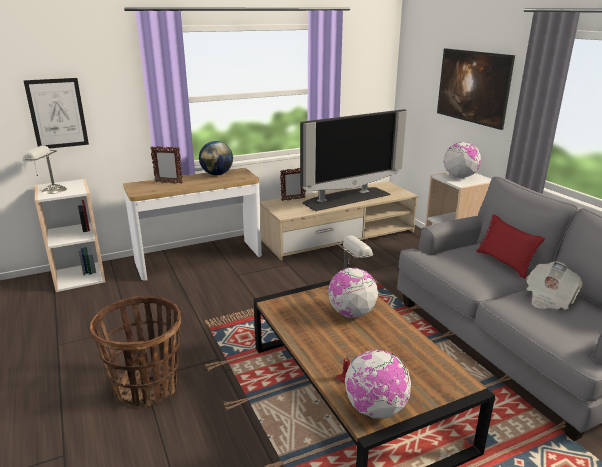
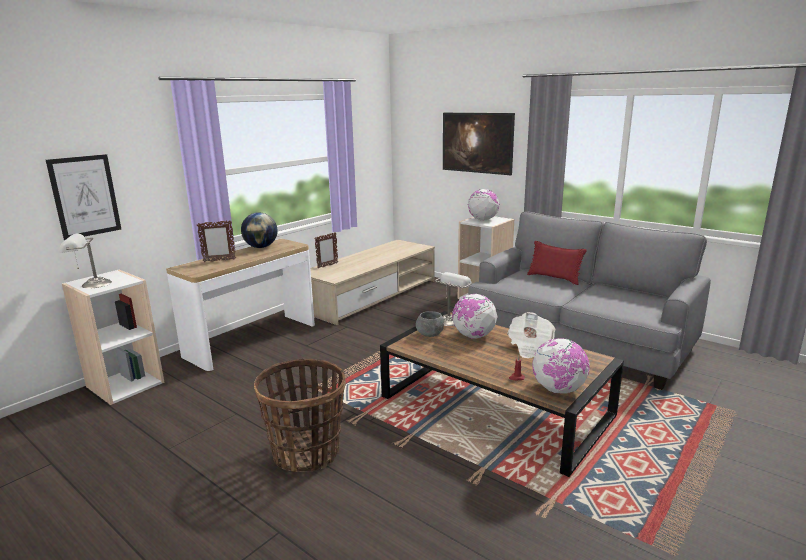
camera: 25 degrees left, 5 degrees down
(309, 299) = (430, 335): none -> grey bowl
(346, 198) = (375, 257): television -> none
(549, 298) = (605, 293): newspaper -> newspaper (530, 347)

